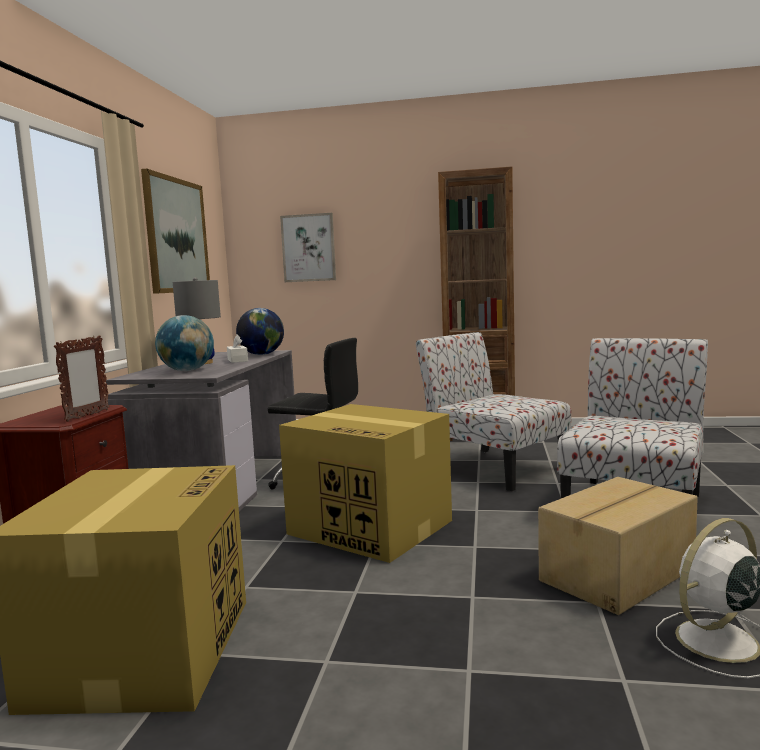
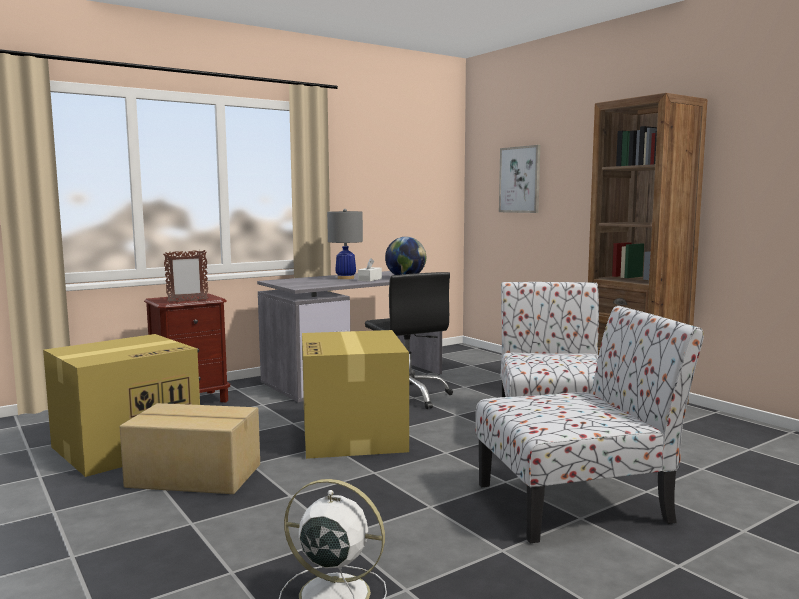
camera: 45 degrees right, 0 degrees up
(176, 236) = (386, 170): picture -> none
(187, 370) = (311, 282): globe -> none
(619, 575) = (403, 532): cardboard box -> cardboard box (194, 476)

